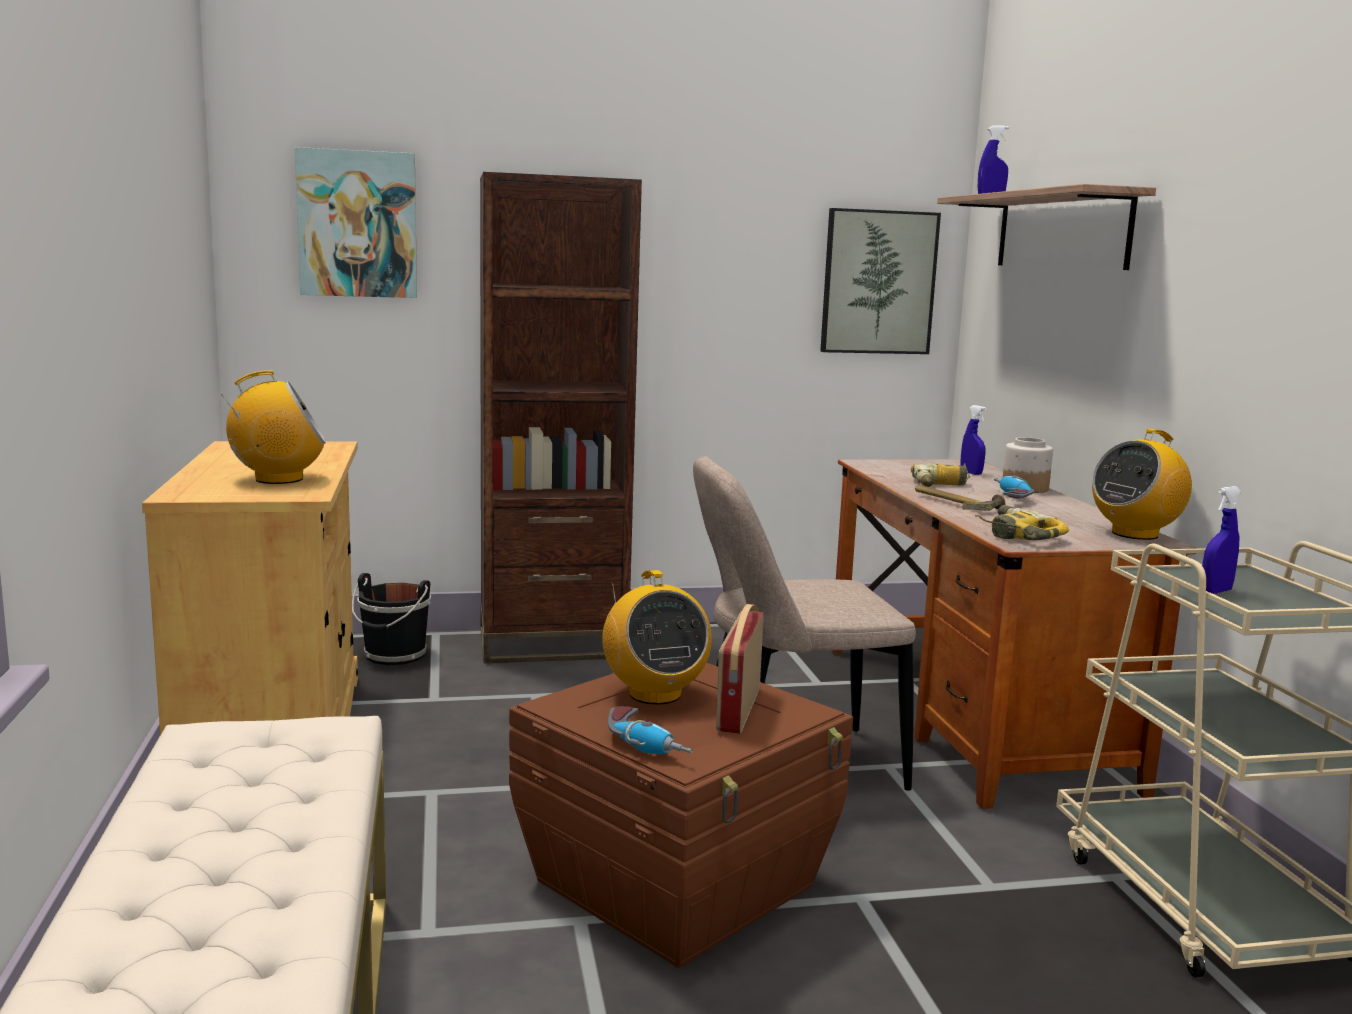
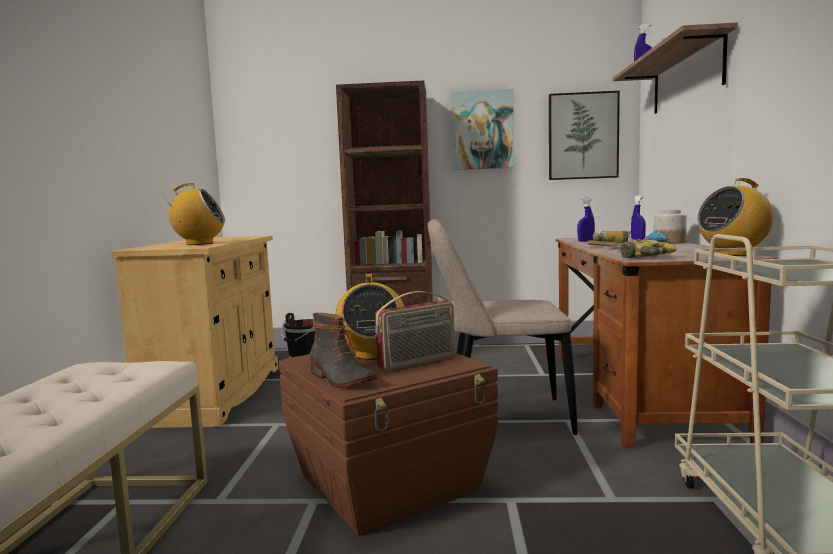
camera: 15 degrees right, 5 degrees down
(357, 224) = (285, 127): picture -> picture (482, 130)
(648, 745) = (340, 379): power drill -> boot
(737, 709) = (418, 363): radio -> radio turned 150 degrees counterclockwise
(1215, 591) = (772, 268): blue spray bottle -> blue spray bottle (585, 241)

